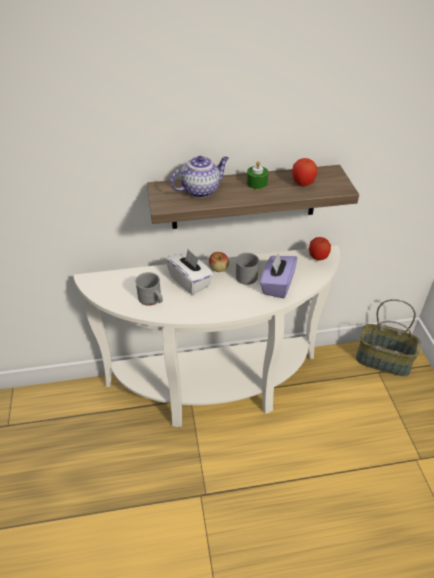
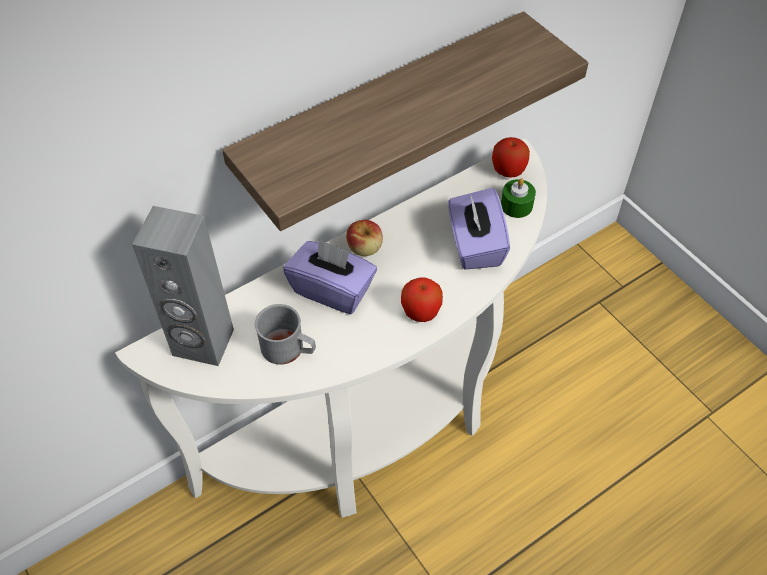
camera: 25 degrees left, 10 degrees up
(114, 283) = (203, 343): none -> grey speaker
(190, 281) = (332, 290): white tissue box -> purple tissue box
(201, 190) = (332, 135): teapot -> none
(246, 274) = (415, 243): grey mug -> none
(257, 183) = (416, 91): green candle -> green candle (516, 205)
(302, 183) = (490, 67): apple -> apple (421, 312)
(384, 360) = (597, 278): basket -> none

